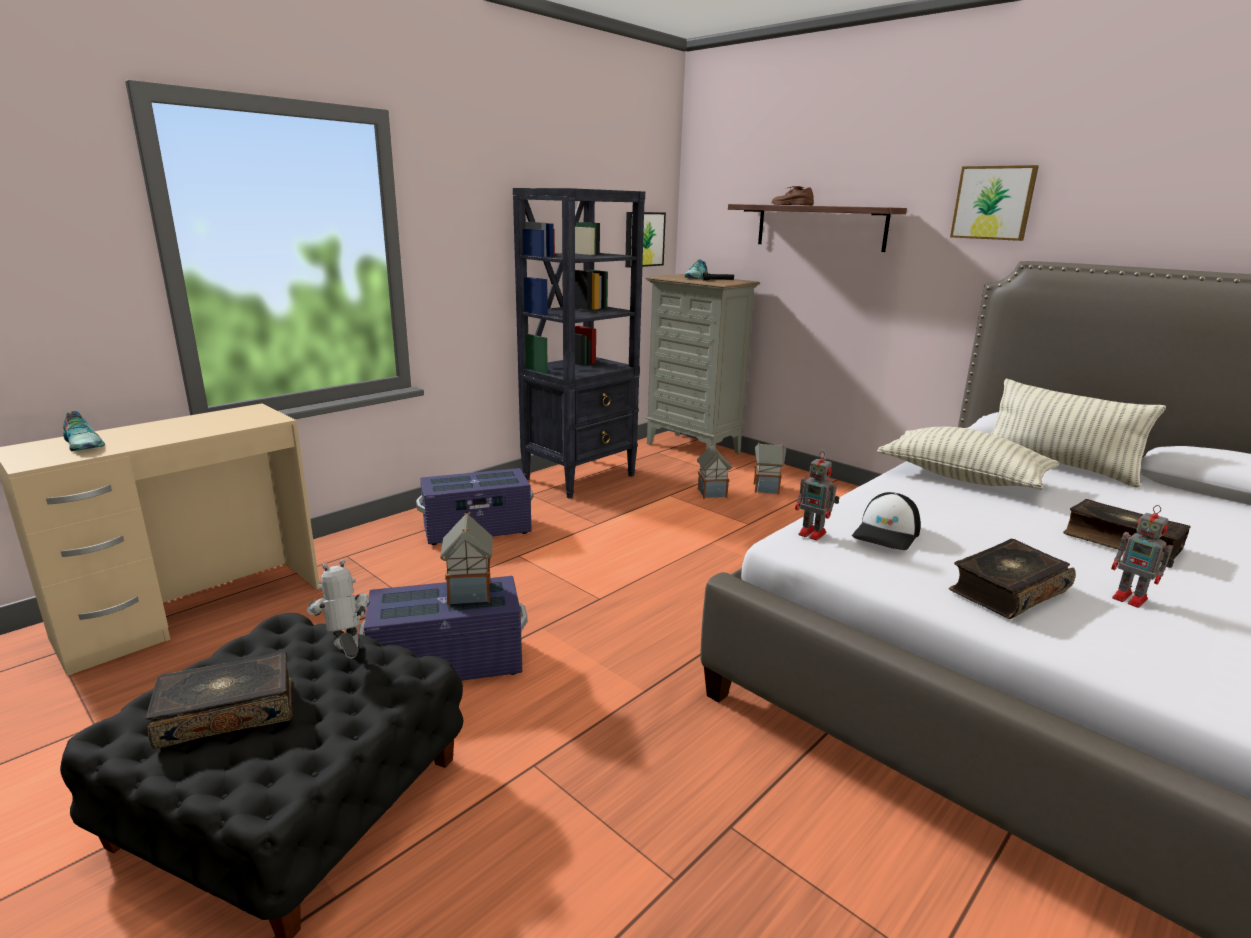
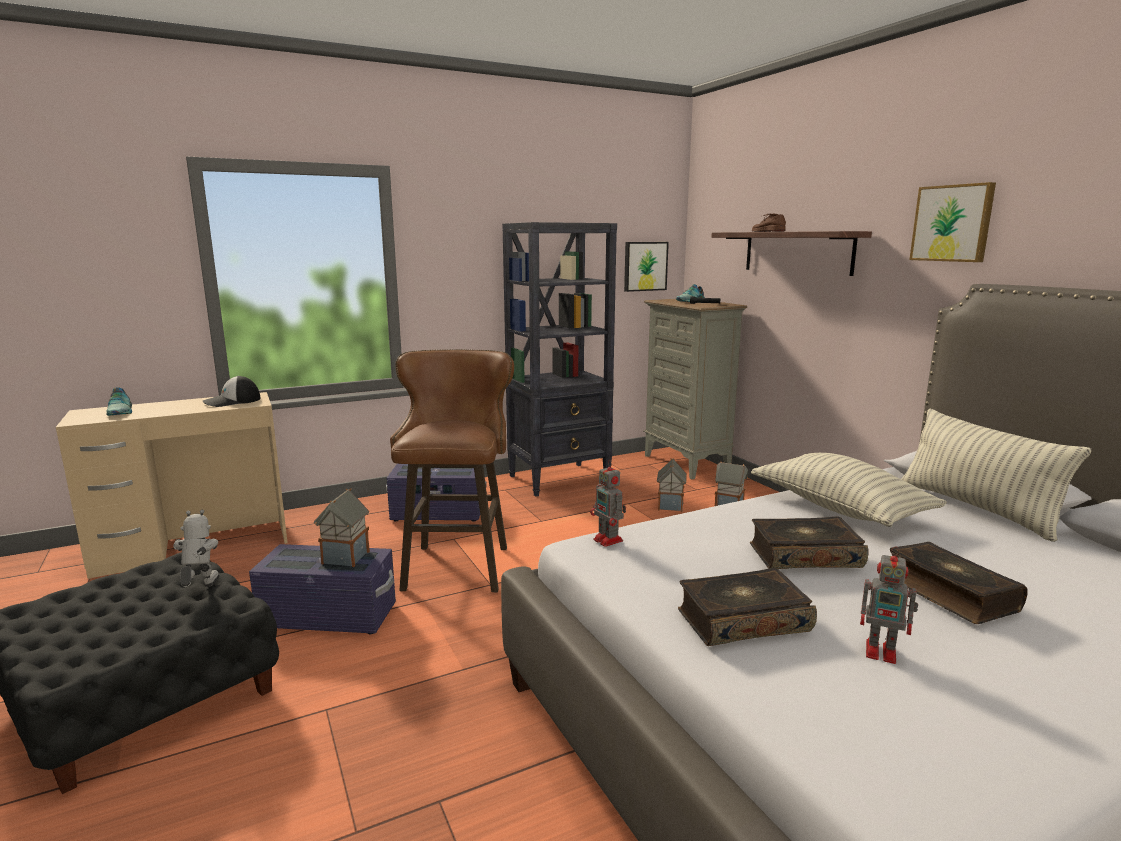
camera: 20 degrees right, 5 degrees down
(227, 712) = (93, 611): book -> book (804, 555)
(547, 583) = (458, 565): none -> brown stool
(887, 534) = (679, 549): cap -> cap (232, 401)
(1131, 599) = (883, 652): toy robot -> toy robot turned 45 degrees counterclockwise

